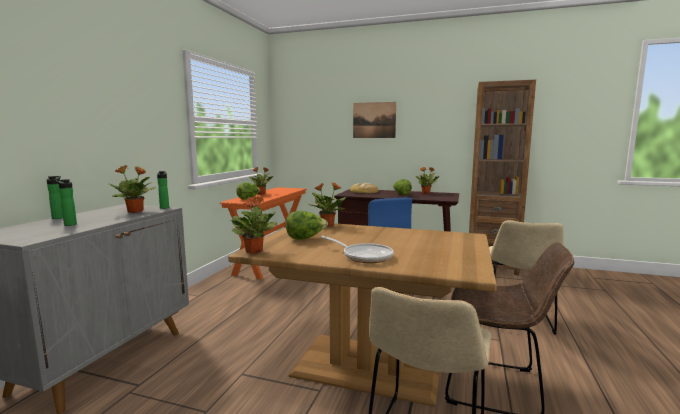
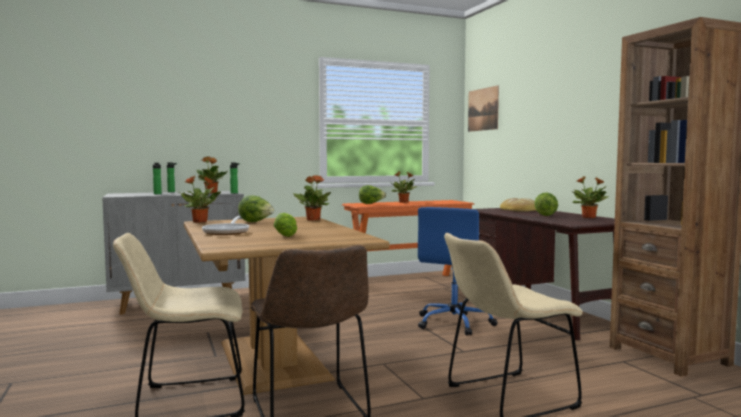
camera: 50 degrees right, 5 degrees down
(374, 120) = (550, 111): picture -> picture (483, 109)
(416, 246) = (286, 235): none -> lettuce

